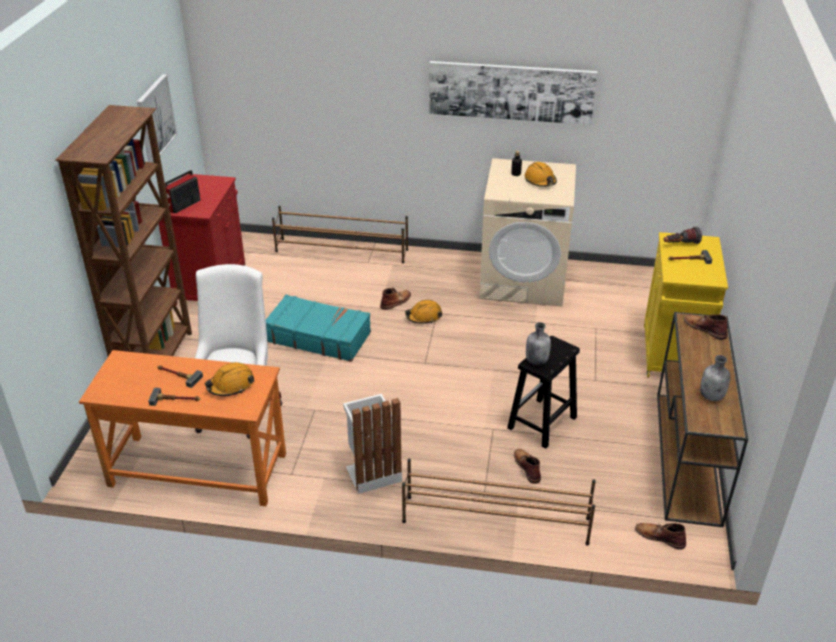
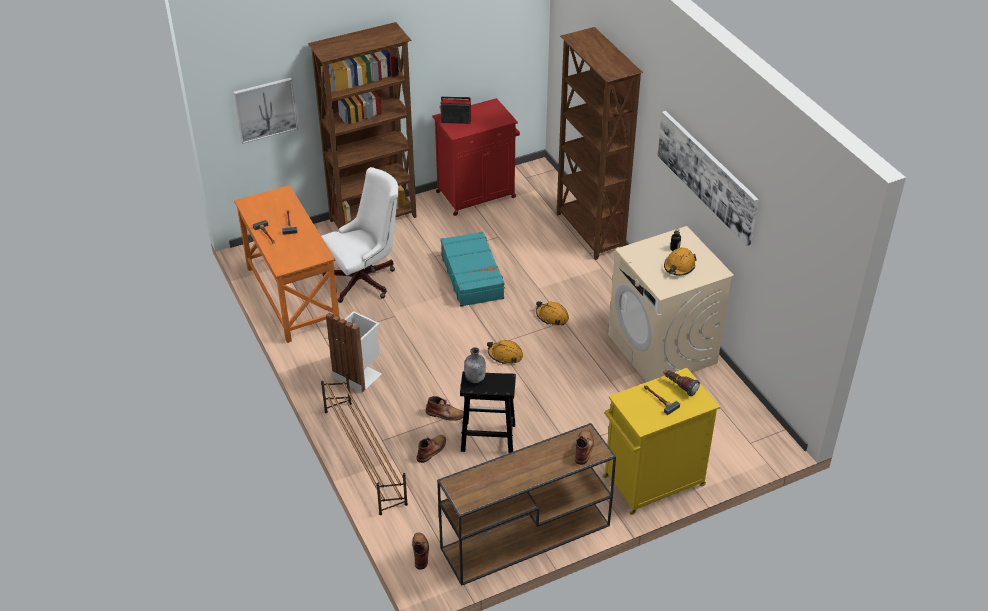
camera: 55 degrees right, 5 degrees up
(155, 118) = (469, 46): picture -> picture (265, 109)
(231, 385) = (299, 248): orange hard hat -> orange hard hat (505, 355)
(342, 251) = (589, 232): brown shoe rack -> brown bookcase
(396, 301) = (555, 293): brown boot -> brown boot (445, 414)
(712, 396) = (494, 480): grey bottle -> none

